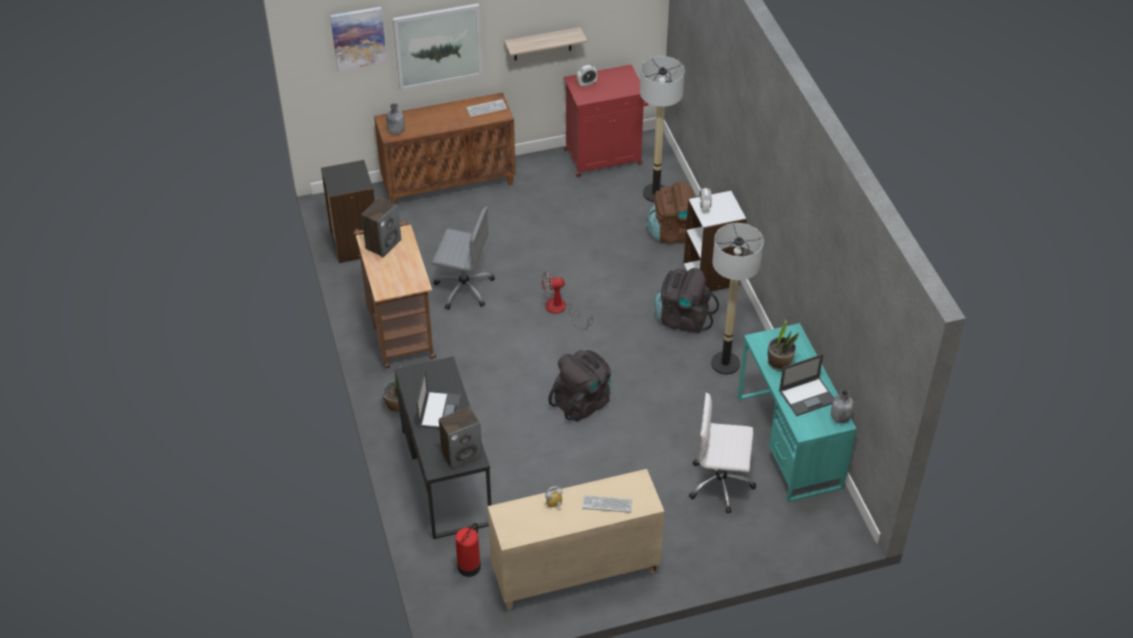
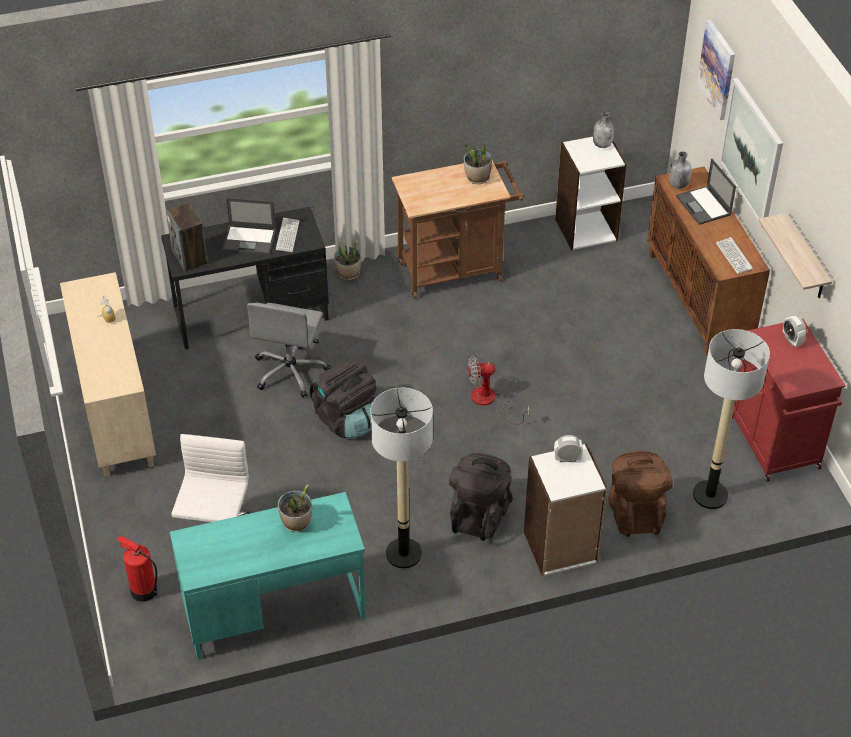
camera: 90 degrees right, 0 degrees up
(355, 244) = (586, 229): black bookcase -> white bookcase
(383, 244) = (477, 178): speaker -> potted plant
(463, 288) = (522, 317): grey office chair -> grey office chair (291, 371)
(468, 567) = (136, 333): fire extinguisher -> fire extinguisher (143, 590)
(561, 310) = (490, 401): fan -> fan turned 90 degrees counterclockwise
(607, 504) = (101, 358): keyboard -> keyboard (287, 235)
(807, 396) = (240, 546): laptop -> laptop (704, 206)
(839, 417) = (202, 575): grey bottle -> grey bottle (602, 144)

